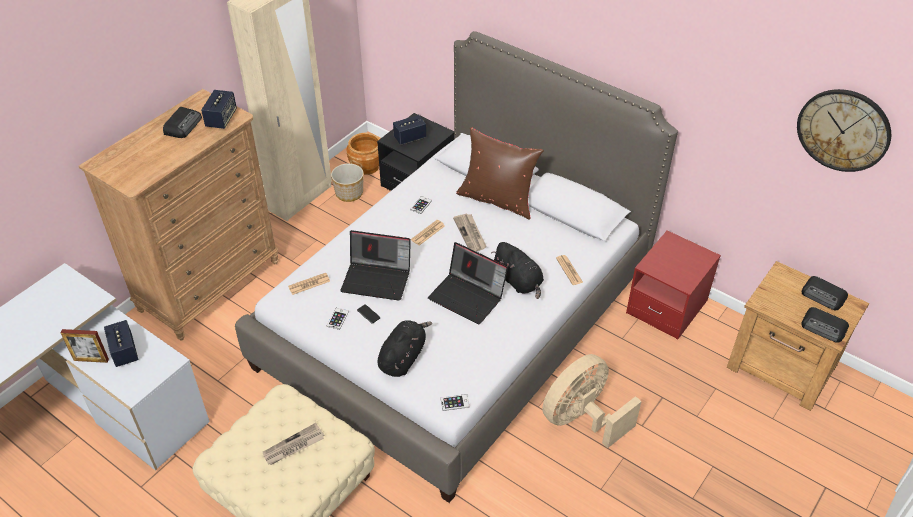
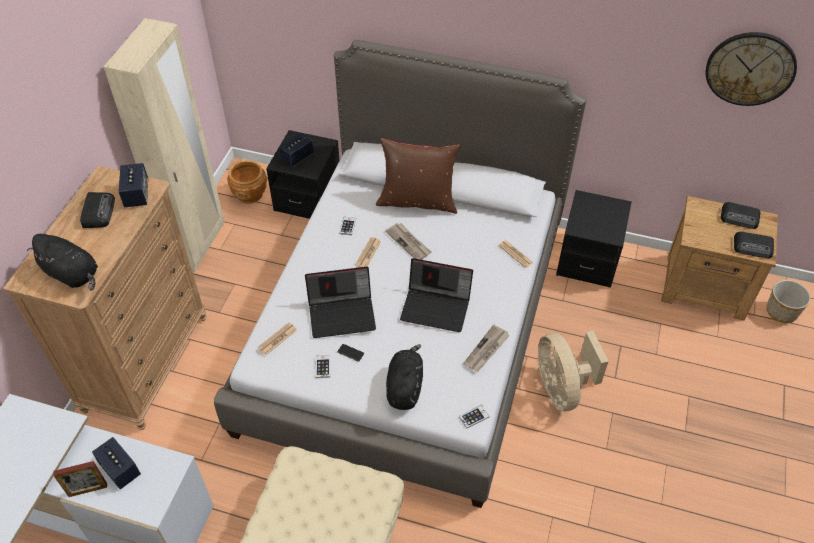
camera: 20 degrees left, 5 degrees up
(293, 446) = (329, 508): newspaper -> newspaper (486, 350)
(349, 193) = (245, 227): planter -> planter (782, 312)
(519, 282) = (476, 278): black plush toy -> black plush toy (73, 274)
(582, 419) = (561, 388): beige fan -> beige fan turned 45 degrees counterclockwise
(666, 307) = (587, 259): red nightstand -> black nightstand

